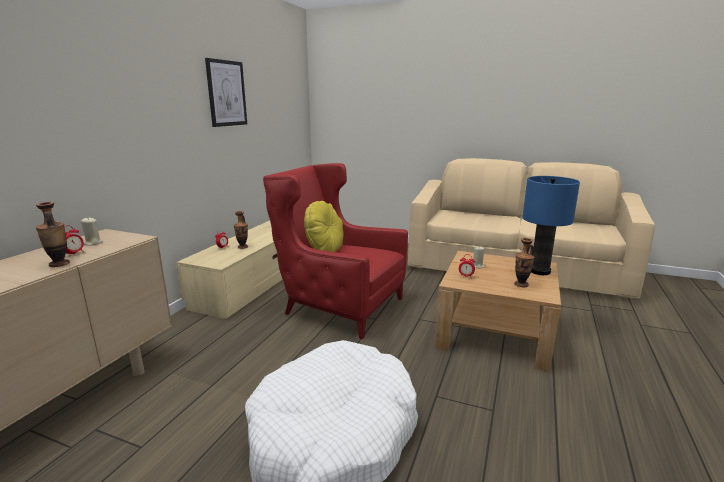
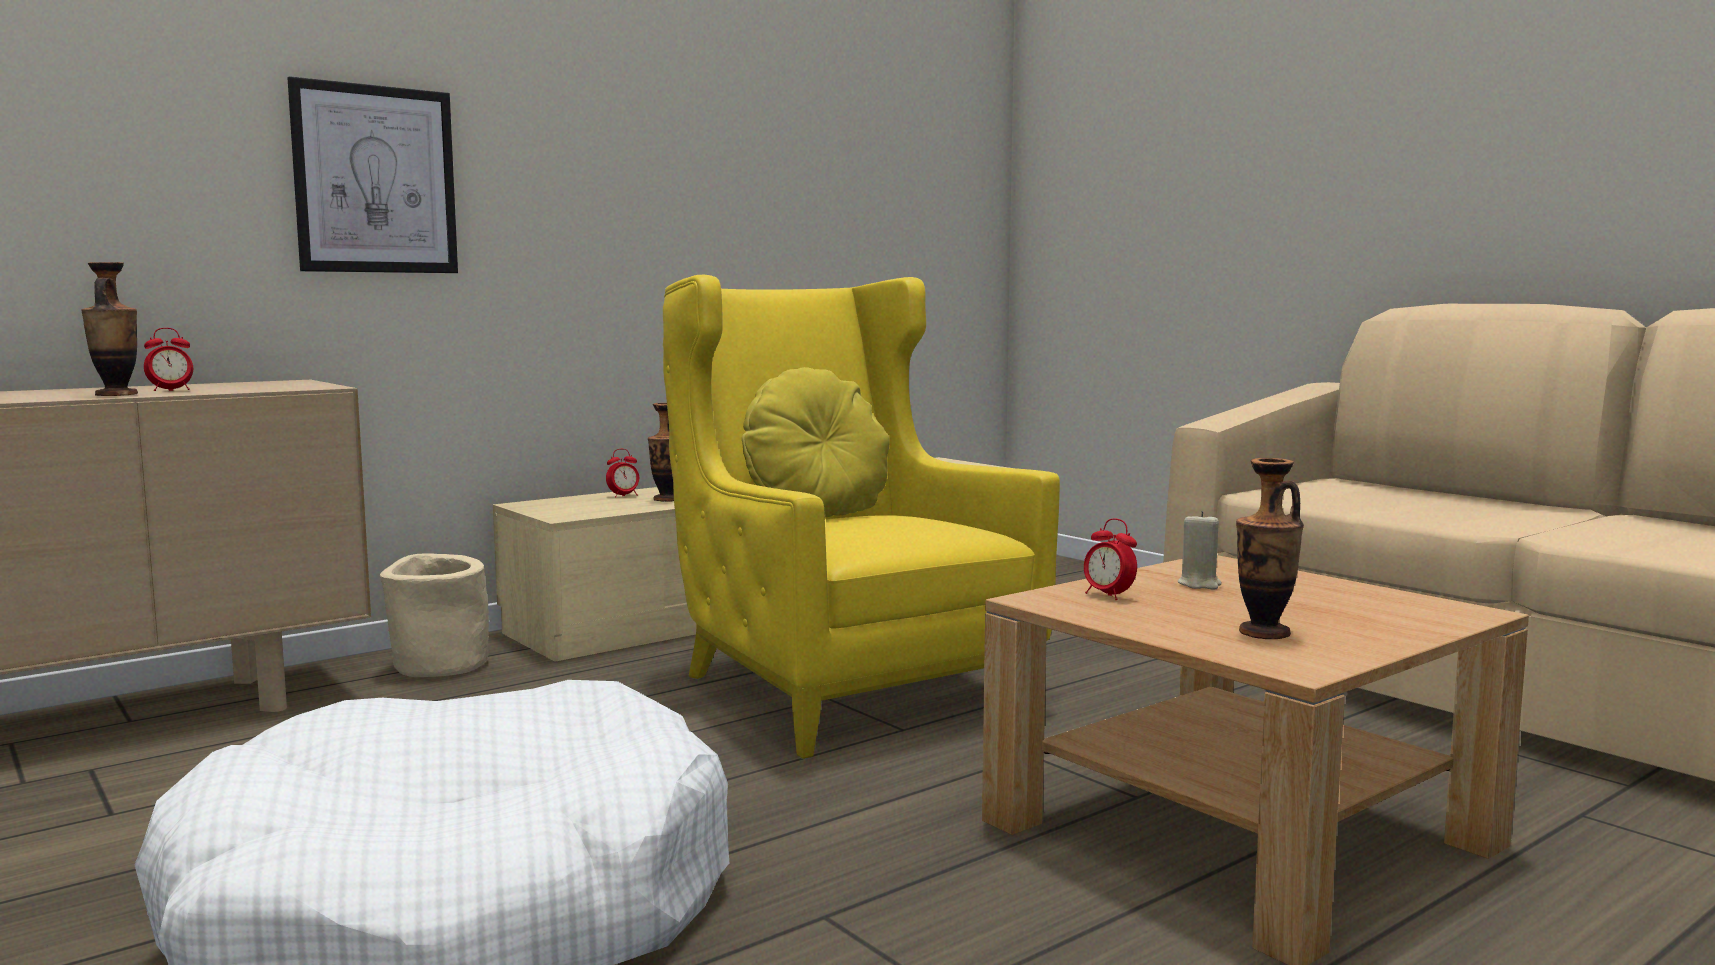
camera: 30 degrees right, 10 degrees down
(93, 243) = (235, 386): beige candle -> none
(181, 332) = (438, 665): none -> beige planter
(226, 93) = (704, 119): picture -> picture (375, 180)
(338, 306) = (843, 688): red armchair -> yellow armchair
(540, 271) = (1407, 620): blue table lamp -> none

